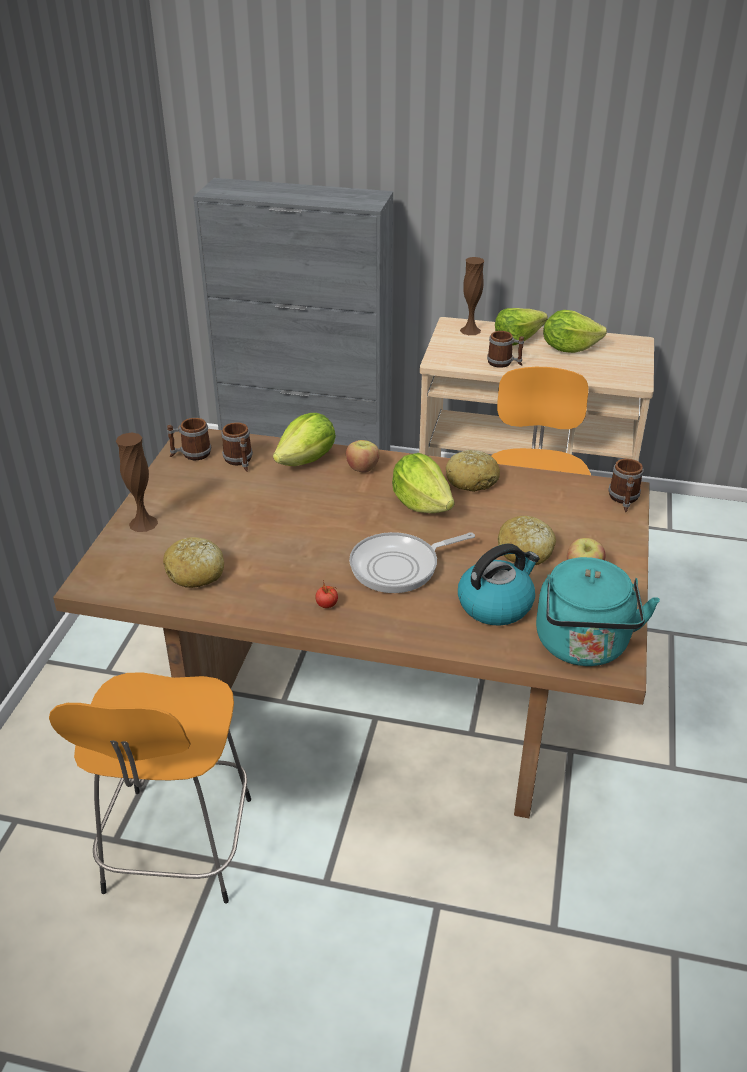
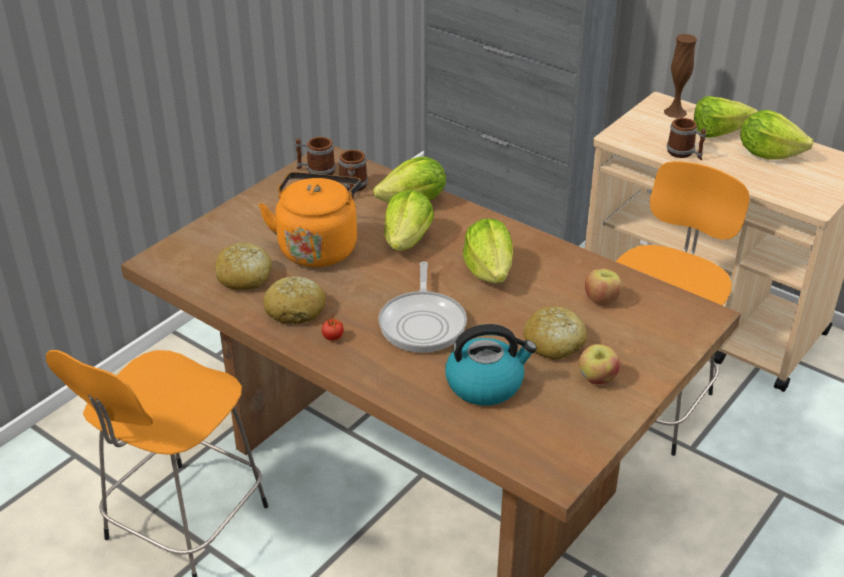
camera: 25 degrees right, 0 degrees up
(143, 523) = (233, 222): brown vase -> none
(247, 524) = (318, 247): none -> orange kettle
(328, 496) = (407, 241): none -> lettuce
(362, 468) = (459, 223): apple -> apple (602, 300)
(399, 567) = (423, 323): frying pan -> frying pan turned 90 degrees counterclockwise
(472, 480) = (555, 261): bread -> bread (295, 310)
(583, 647) = (538, 449): turquoise kettle -> none
(624, 500) = (697, 322): mug -> none

